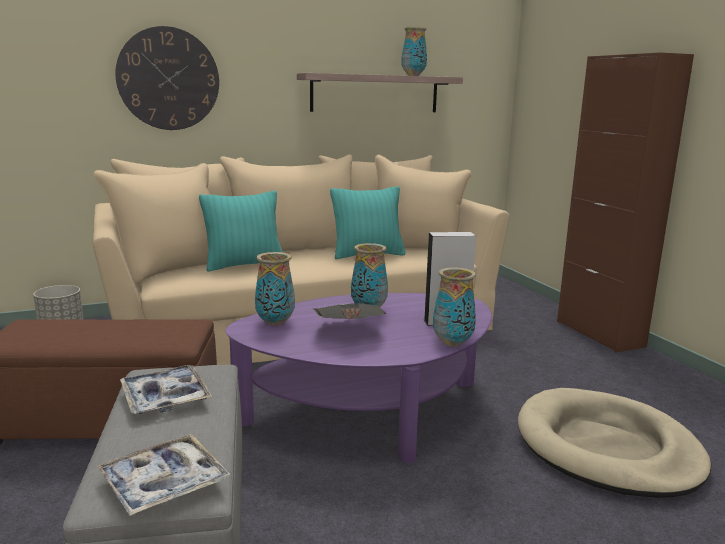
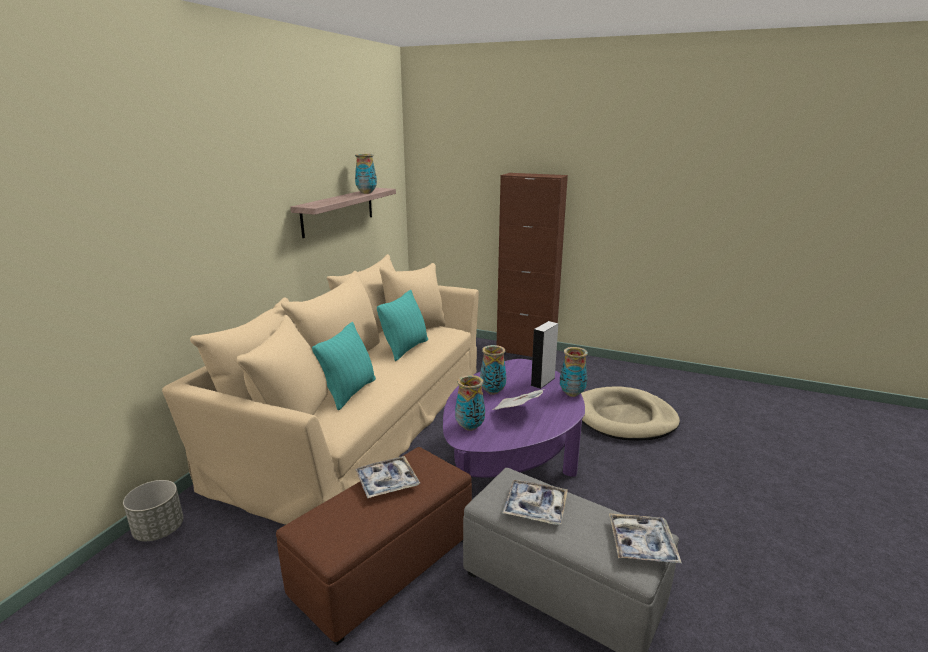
camera: 45 degrees left, 5 degrees up
(125, 326) = (387, 482): none -> tray
(168, 79) = (199, 237): wall clock -> none

